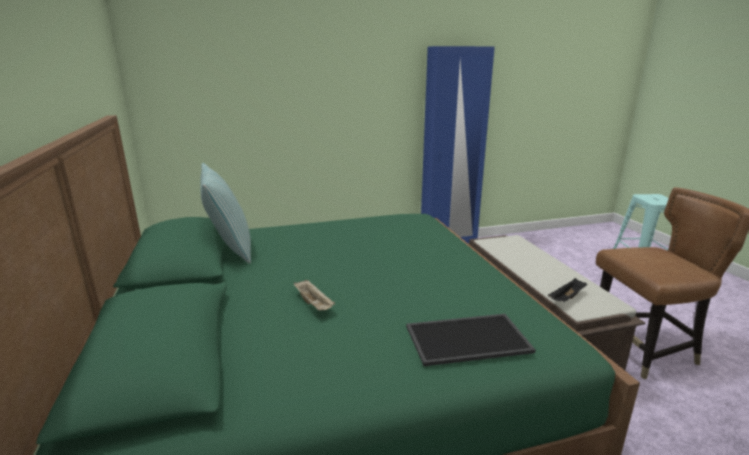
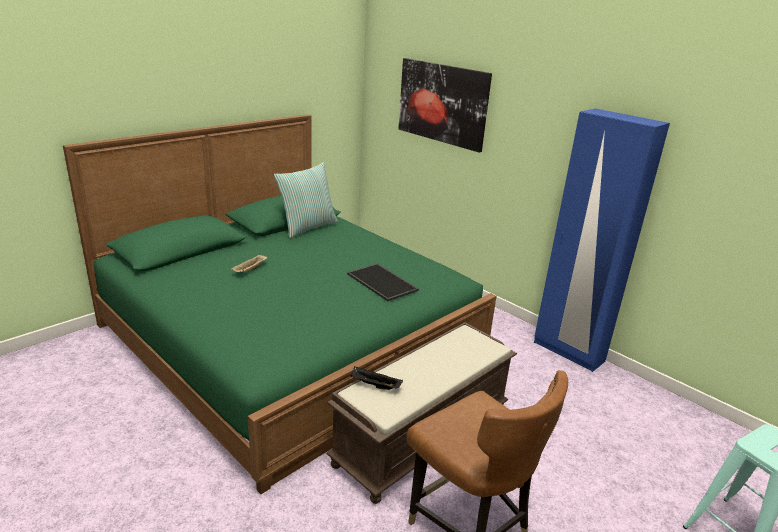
camera: 60 degrees right, 5 degrees up
(264, 73) = (442, 103): none -> picture
(468, 338) = (238, 326): tray -> tray (383, 282)

